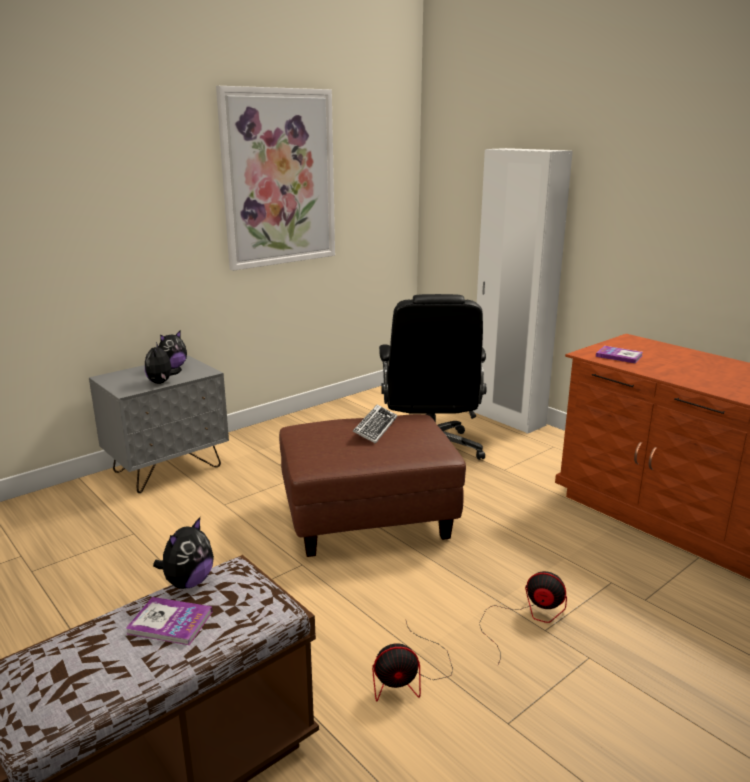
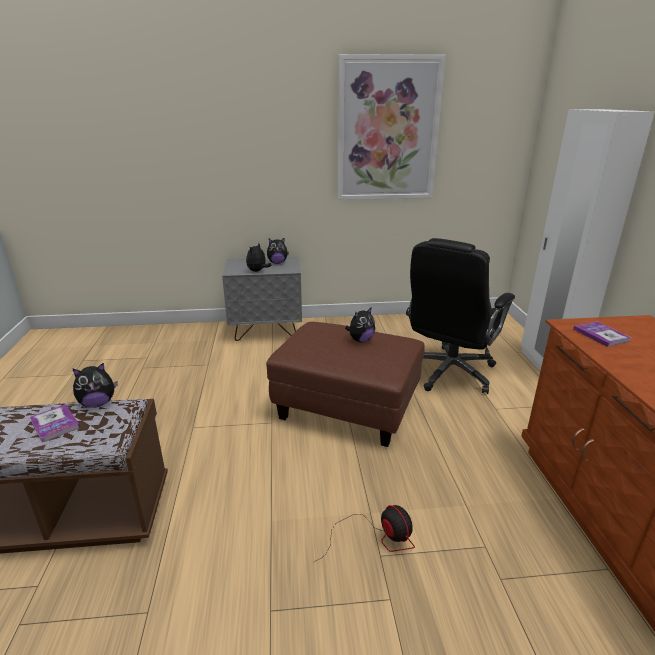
camera: 35 degrees right, 5 degrees up
(375, 428) = (360, 340): keyboard -> plush toy
(409, 676) = (248, 534): fan -> none

